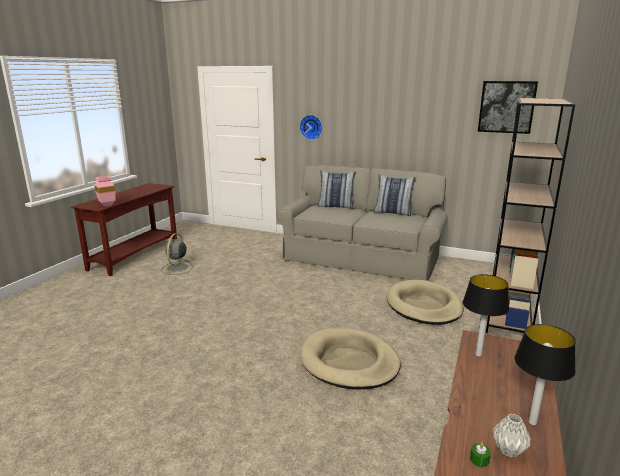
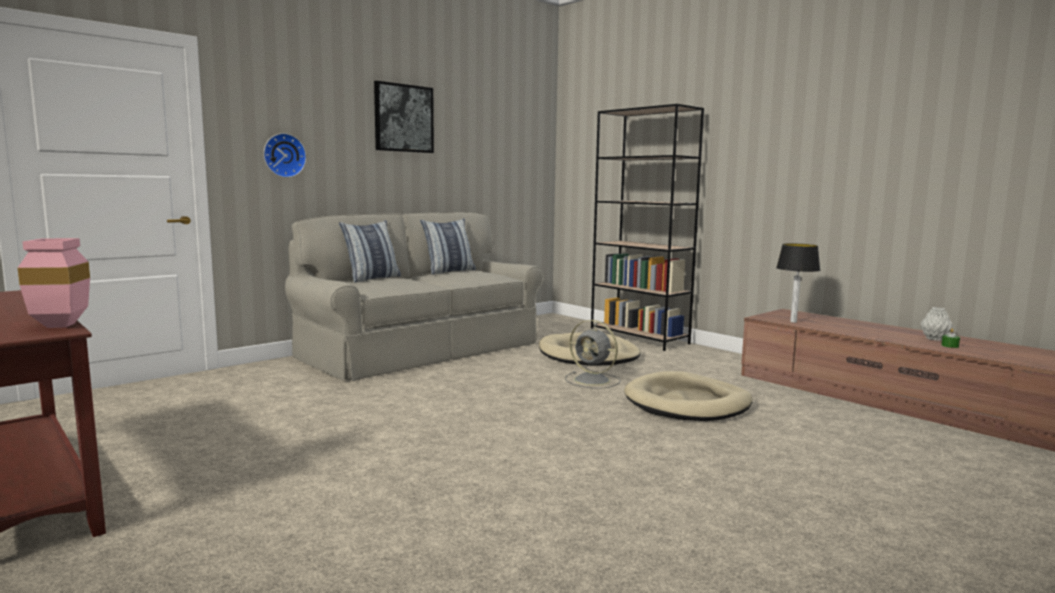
camera: 65 degrees left, 10 degrees down
(177, 268) = (218, 456): grey fan -> grey fan (593, 380)
(506, 107) = (518, 132): picture -> picture (403, 118)
(532, 422) = (896, 329): table lamp -> none

